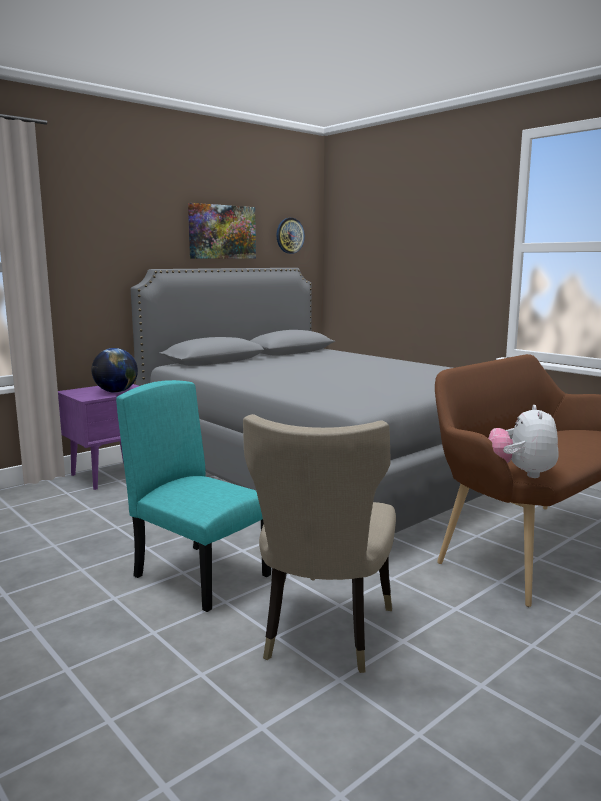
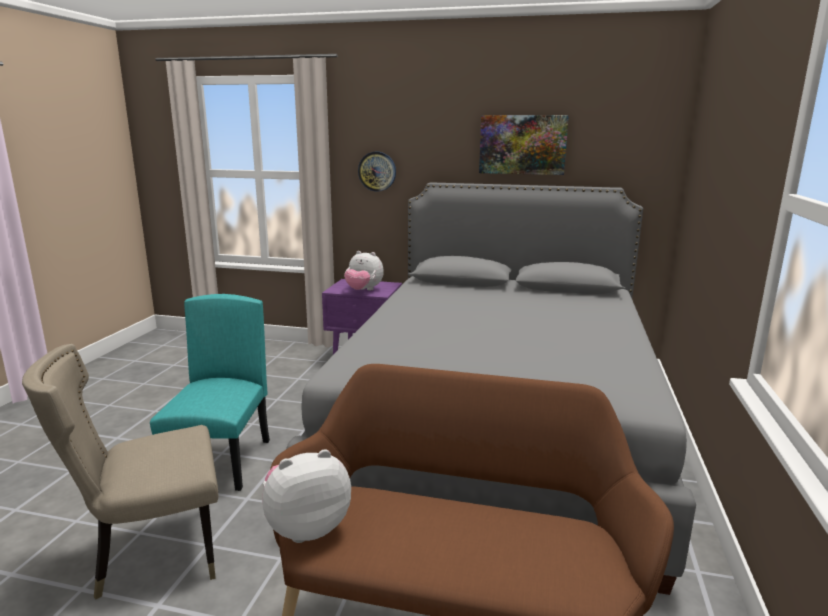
camera: 55 degrees right, 5 degrees up
(116, 392) = (363, 290): globe -> plush toy
(289, 235) = (625, 147): wall clock -> wall clock (377, 171)

